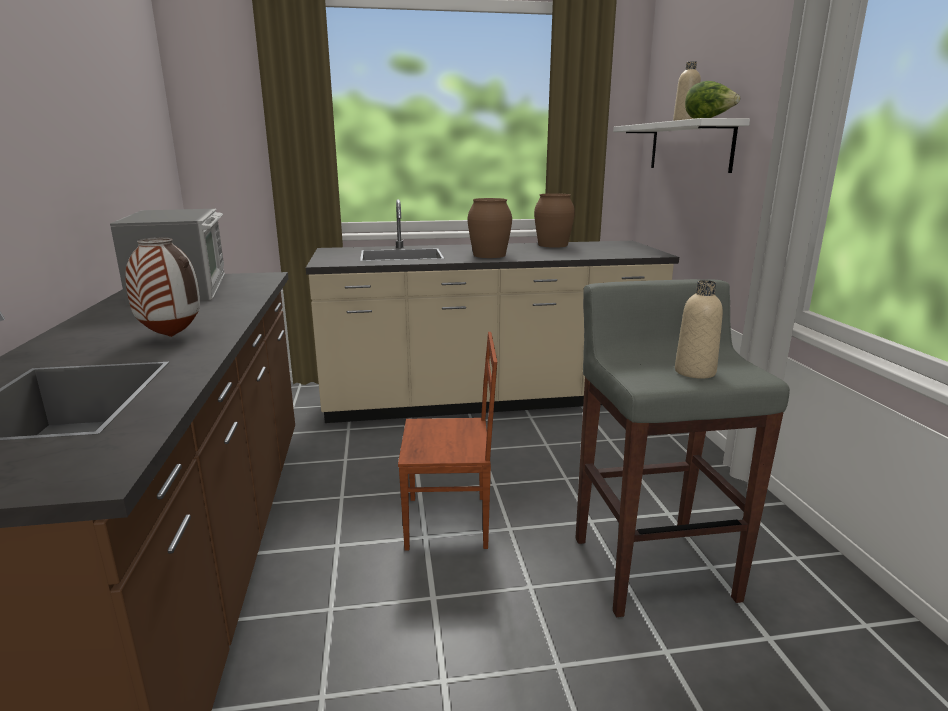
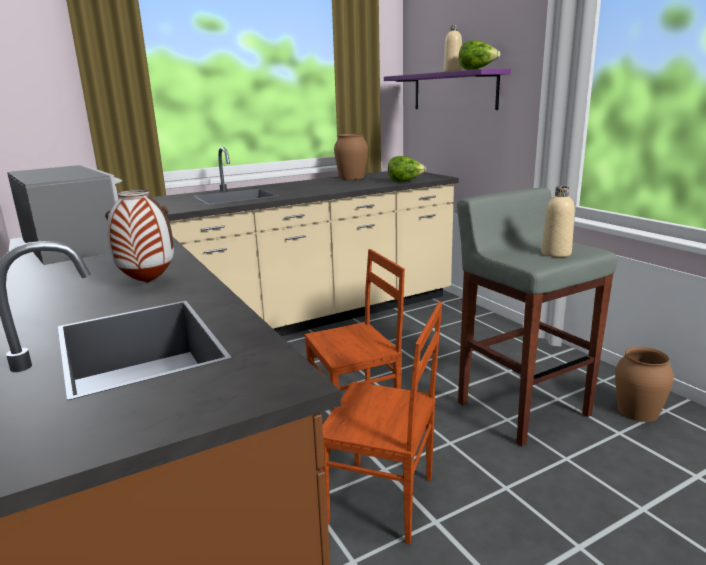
camera: 20 degrees left, 0 degrees up
(403, 635) = (382, 501): none -> brown chair
(489, 255) = (313, 189): brown vase -> brown vase (637, 411)
(605, 256) = (405, 181): none -> lettuce
(689, 146) = (453, 91): white shelf -> purple shelf

